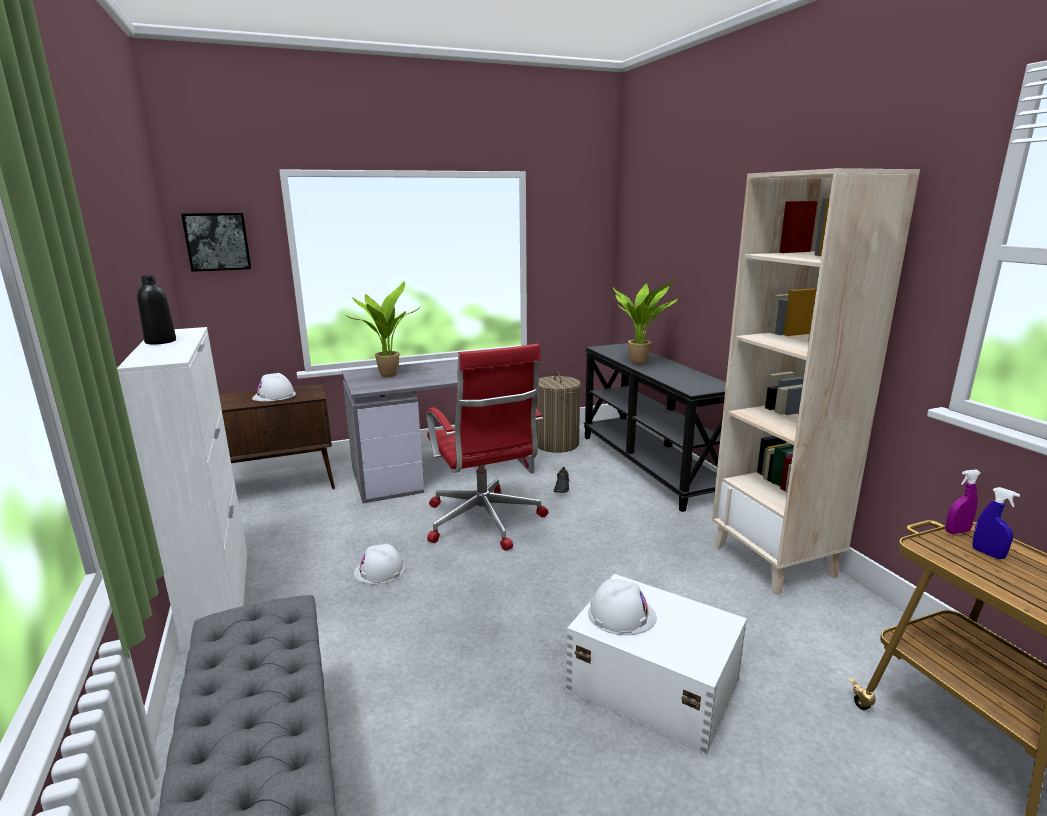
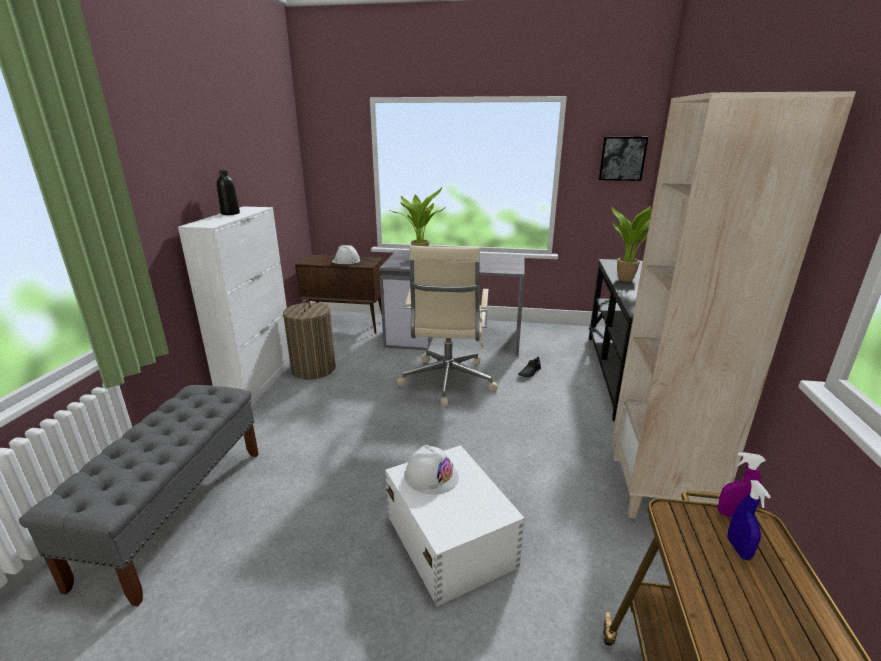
camera: 30 degrees right, 5 degrees up
(217, 241) = (328, 149): picture -> picture (622, 158)
(379, 571) = (352, 394): white hard hat -> none
(484, 522) = (447, 382): red office chair -> beige office chair
(557, 444) = (559, 338): laundry basket -> laundry basket (313, 369)

